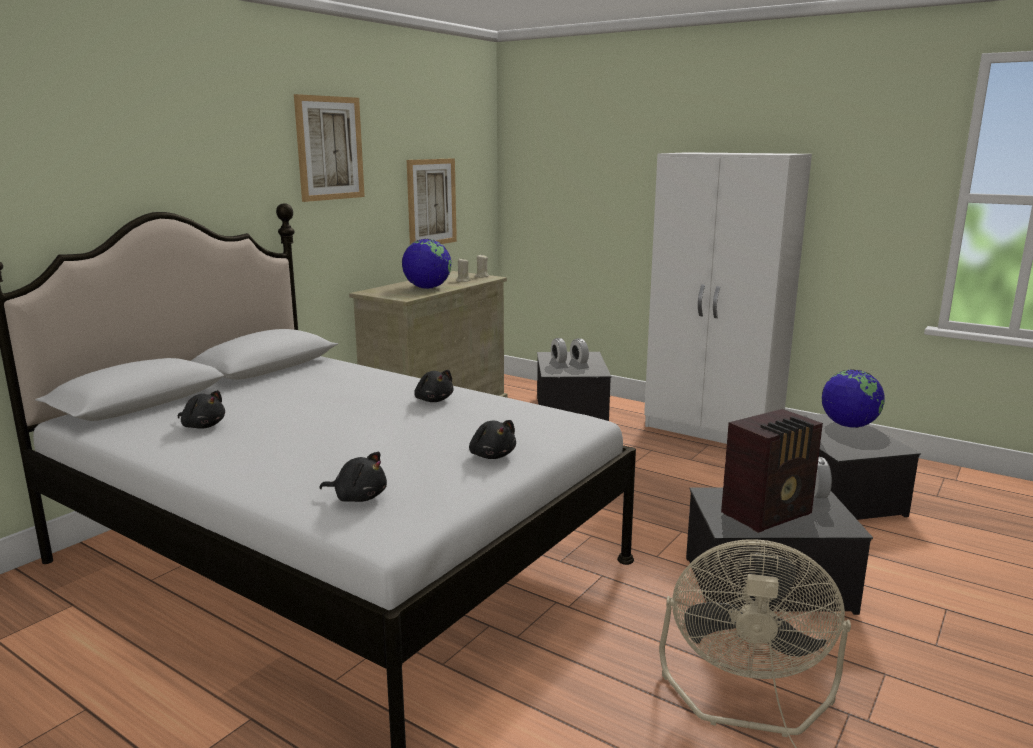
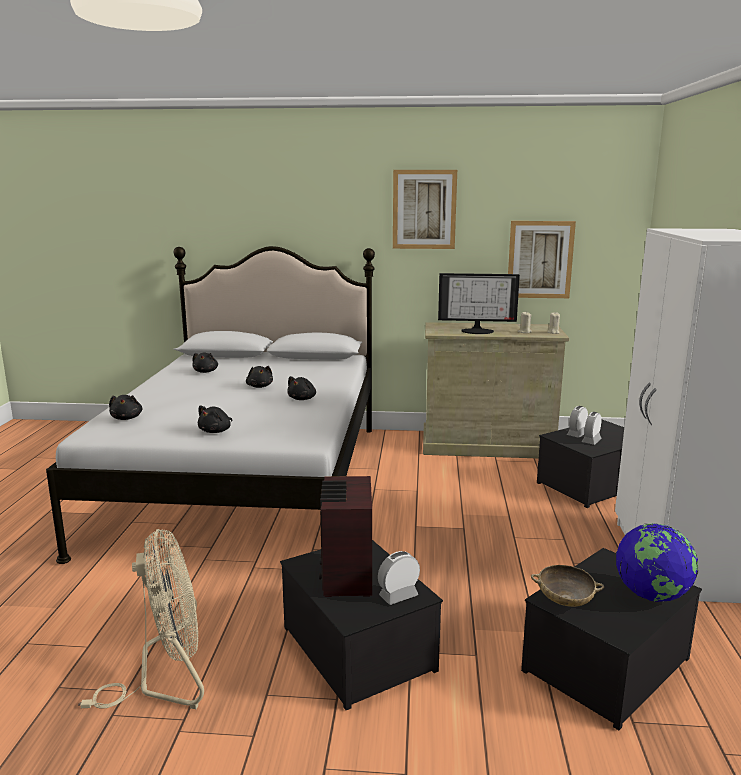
camera: 60 degrees right, 0 degrees up
(342, 410) = (259, 386): none -> black plush toy
(427, 288) = (477, 330): globe -> monitor
(769, 514) = (346, 577): radio -> radio turned 60 degrees clockwise
(847, 450) = (565, 601): none -> beige bowl

